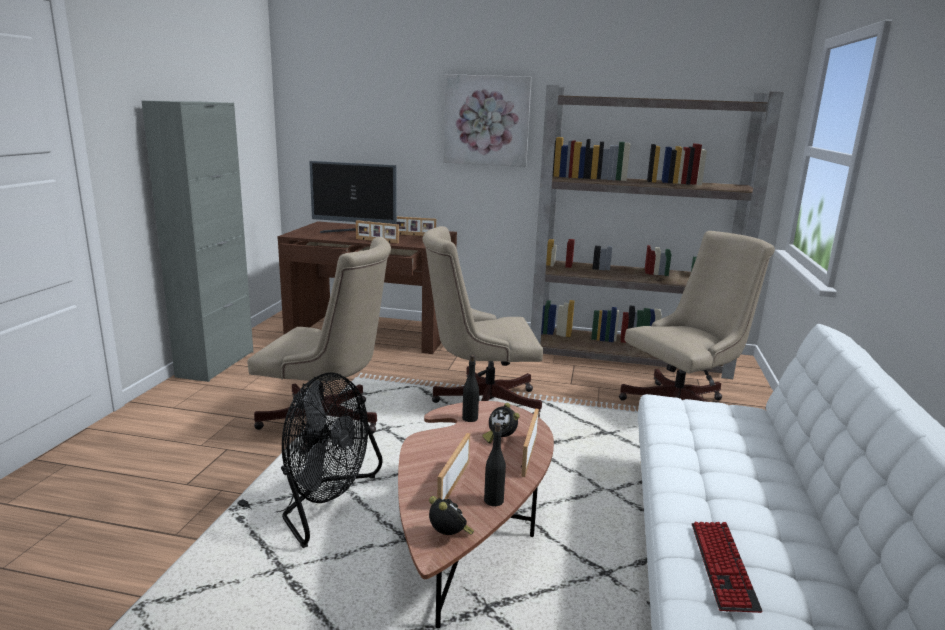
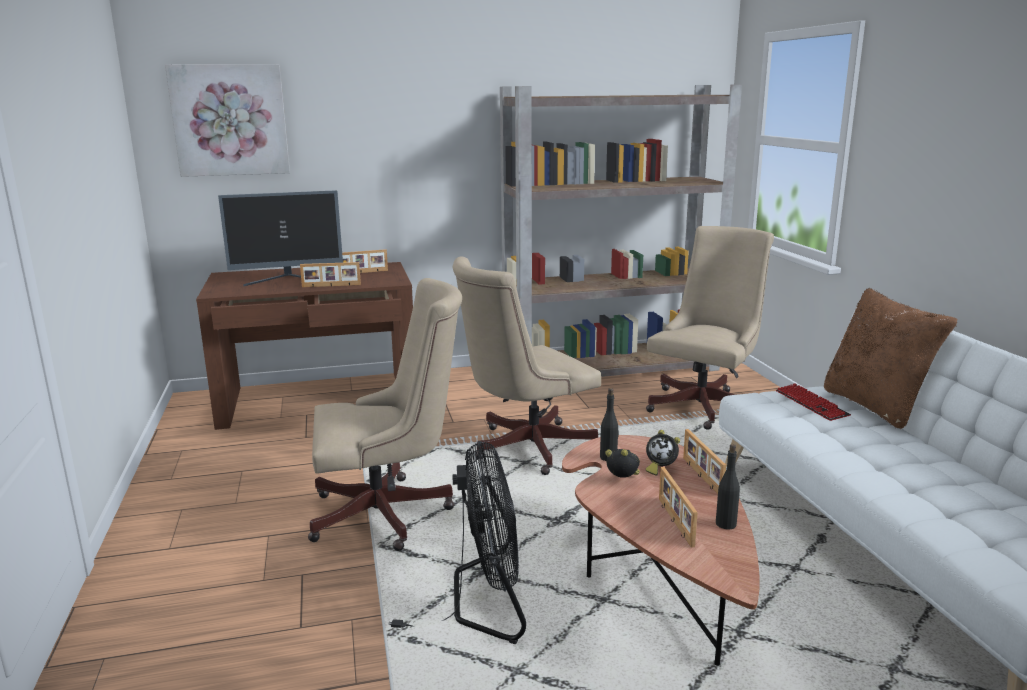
camera: 25 degrees left, 0 degrees up
(216, 364) = (162, 482): grey cabinet -> none
(449, 537) = (732, 567): alarm clock -> alarm clock (623, 480)
(487, 120) = (424, 128): picture -> picture (230, 120)
(723, 566) = (956, 516): keyboard -> keyboard (811, 404)
(783, 442) = (874, 409): none -> brown pillow

